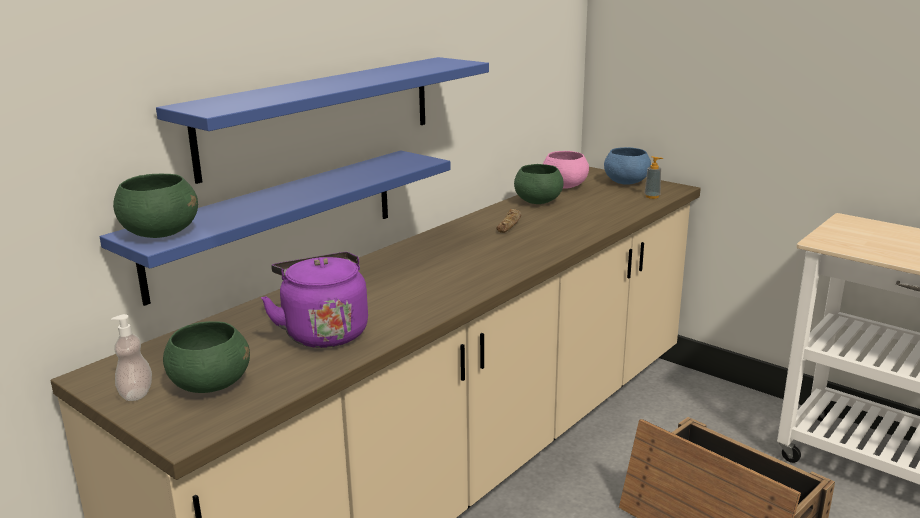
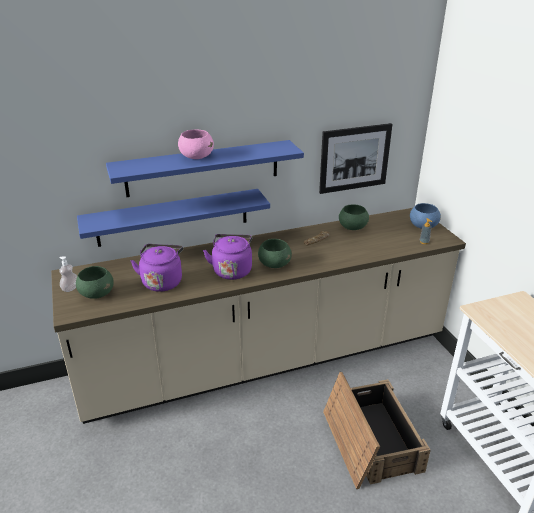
camera: 30 degrees right, 10 degrees up
(160, 234) = (96, 221): green bowl -> green bowl (274, 264)
(429, 287) = (232, 270): none -> purple kettle
(515, 90) = (354, 158): none -> picture
(564, 186) = (382, 219): pink bowl -> pink bowl (196, 157)

